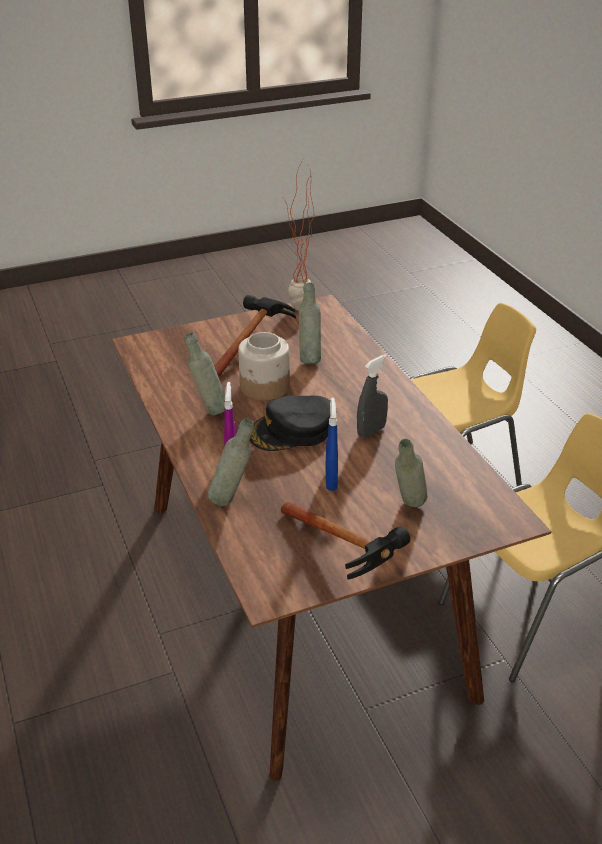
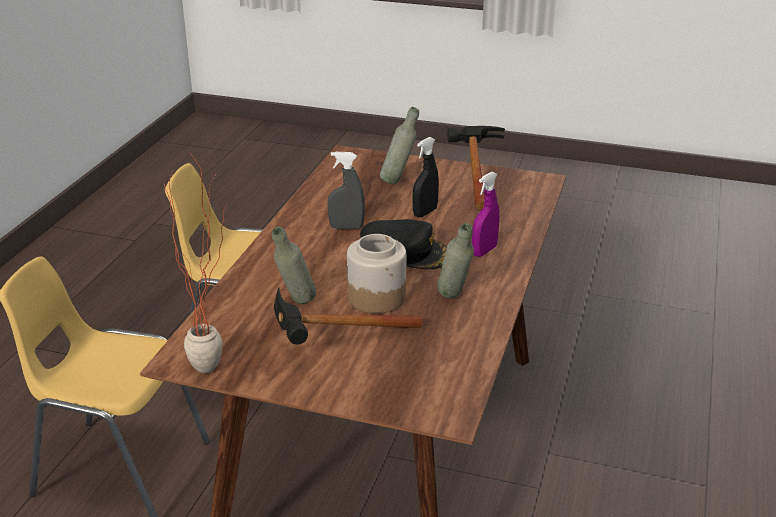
camera: 140 degrees left, 5 degrees down
(232, 499) = (510, 230): grey bottle -> none
(331, 480) = (425, 212): blue spray bottle -> black spray bottle

